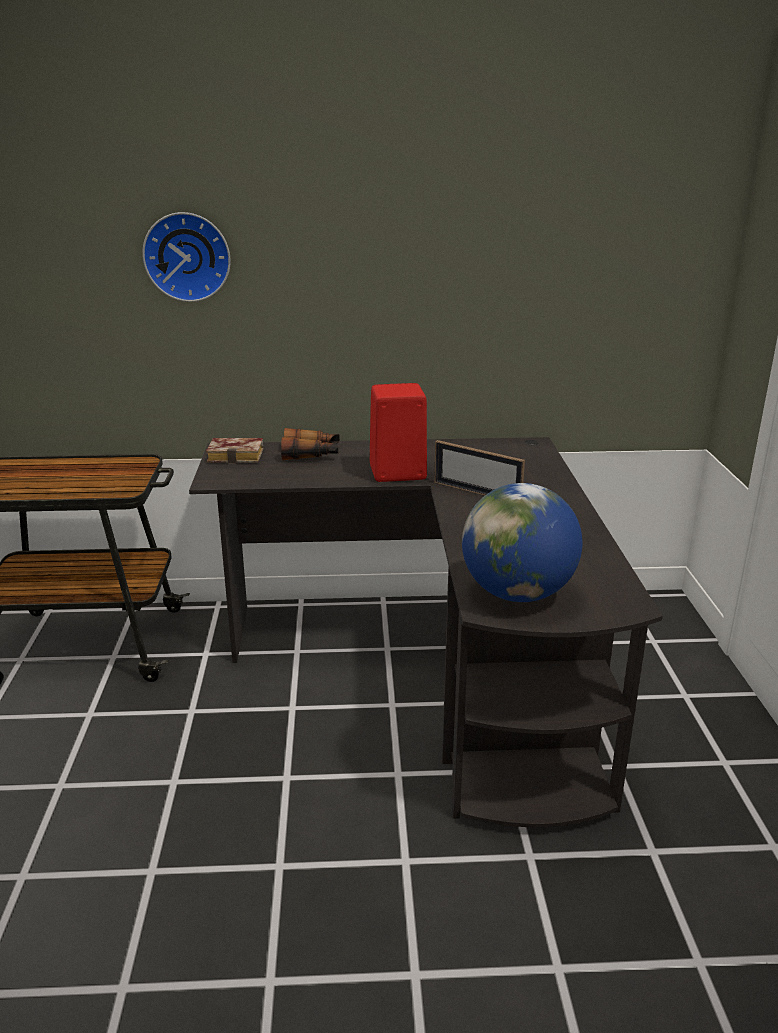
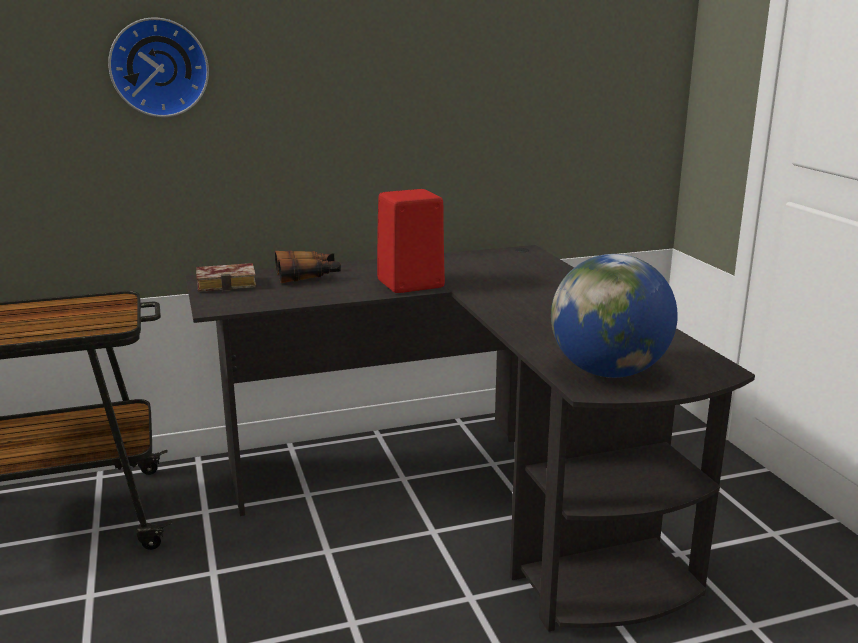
camera: 15 degrees left, 5 degrees down
(476, 492) = (502, 293): picture frame -> none

